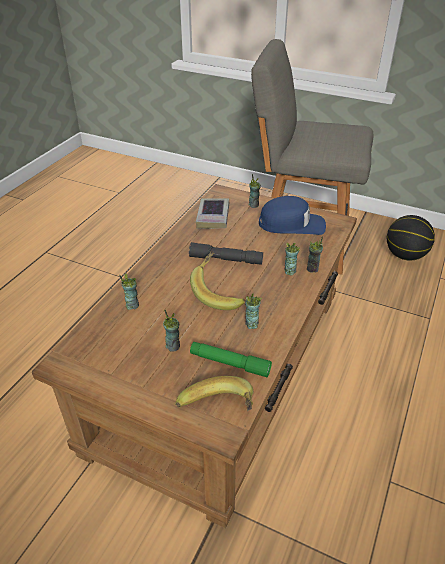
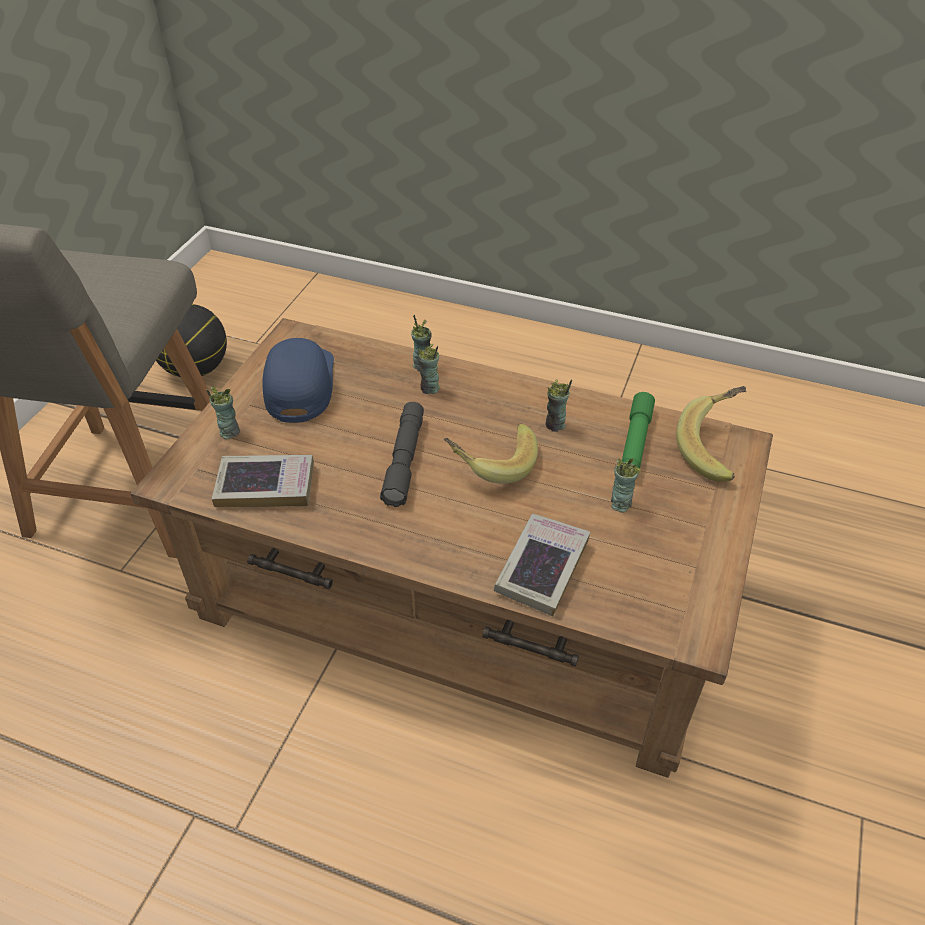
camera: 95 degrees left, 5 degrees up
(132, 305) = (542, 568): cup -> book

